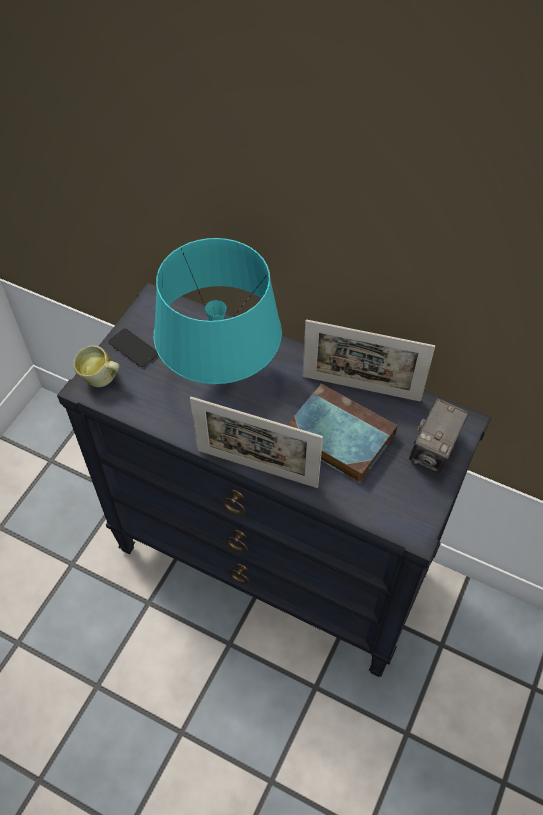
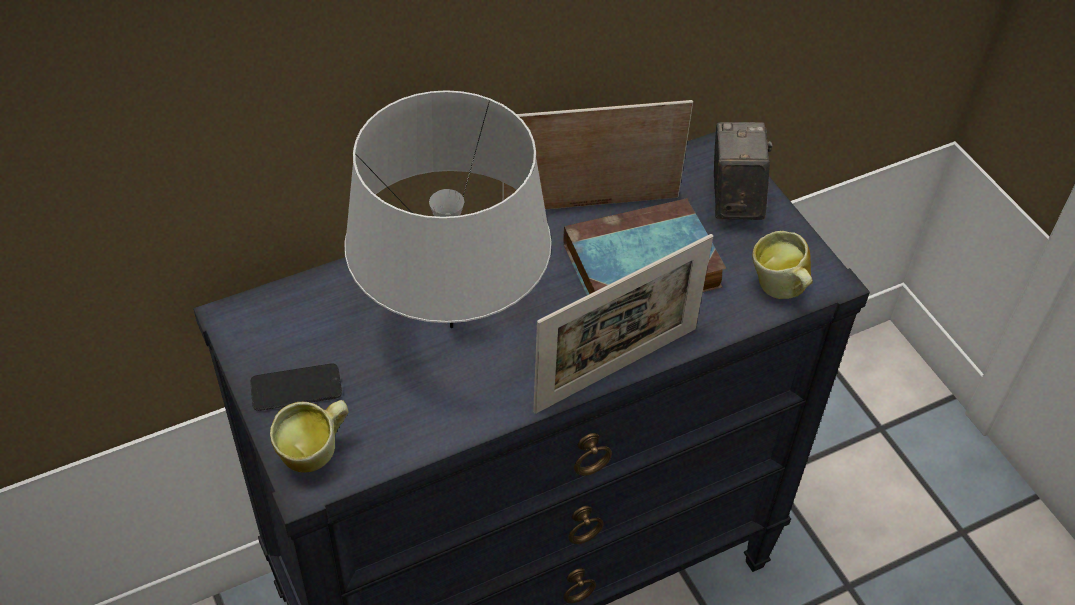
camera: 55 degrees left, 5 degrees down
(222, 382) = (451, 326): turquoise table lamp -> grey table lamp
(361, 388) = (590, 204): picture frame -> picture frame turned 150 degrees counterclockwise
(384, 513) = (779, 290): none -> mug
(433, 451) = (734, 199): camera -> camera turned 150 degrees counterclockwise

